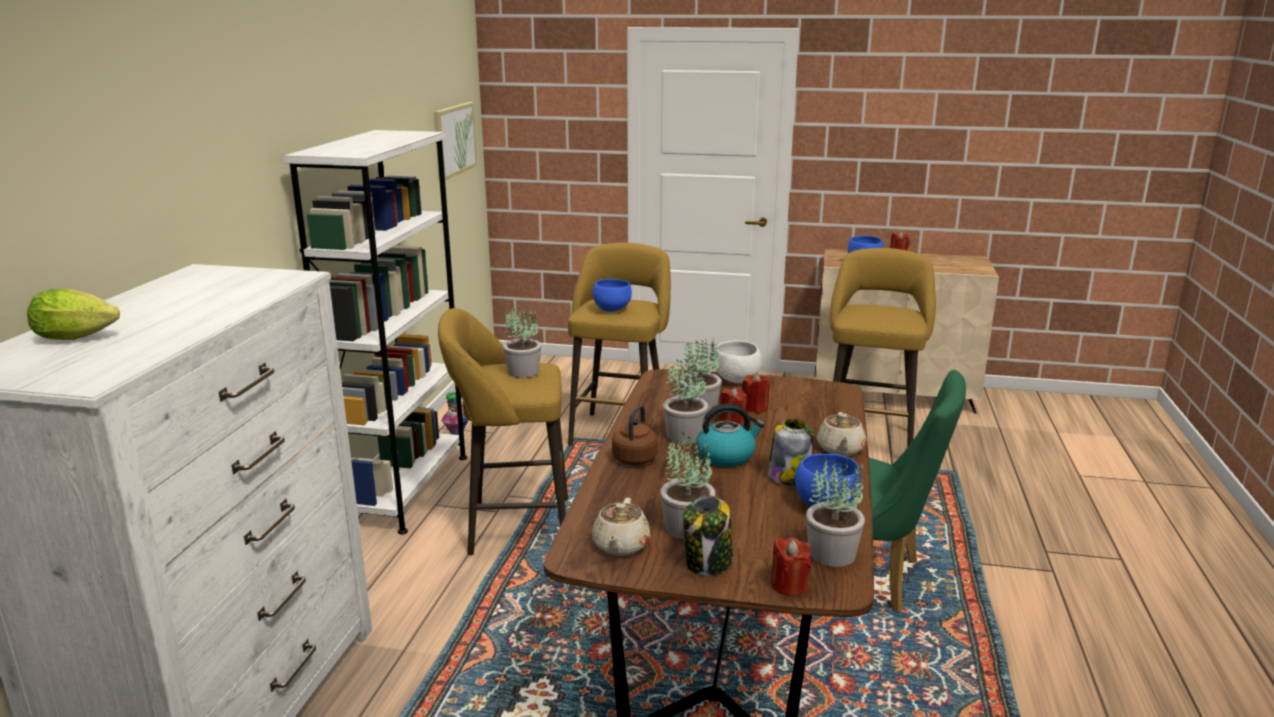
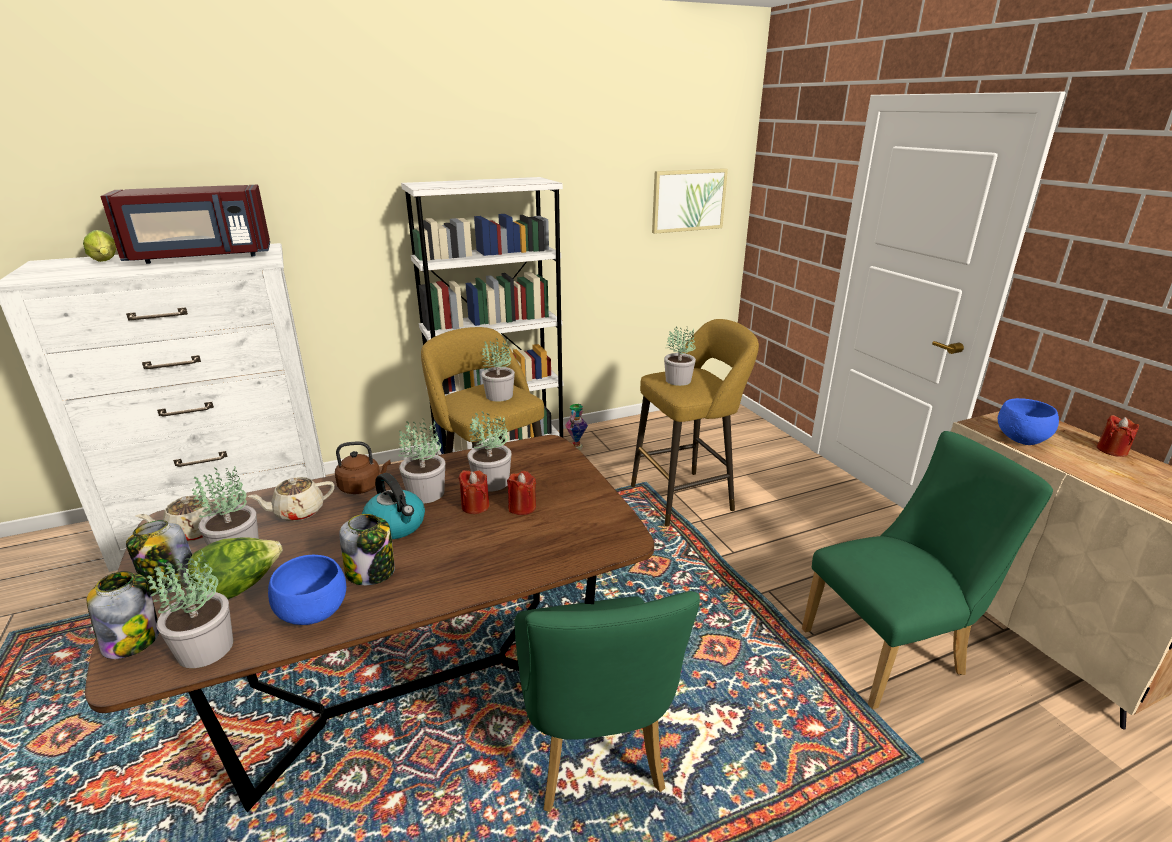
camera: 55 degrees right, 5 degrees up
(192, 296) = (201, 257): none -> red microwave
(612, 309) = (678, 380): blue bowl -> potted plant
(737, 380) = (581, 479): white bowl -> none
(753, 531) = (240, 587): none -> lettuce
(789, 585) = (132, 640): red candle -> jar
(840, 449) = (461, 585): beige teapot -> beige teapot (298, 512)
(869, 439) = (891, 651): yellow stool -> green chair

